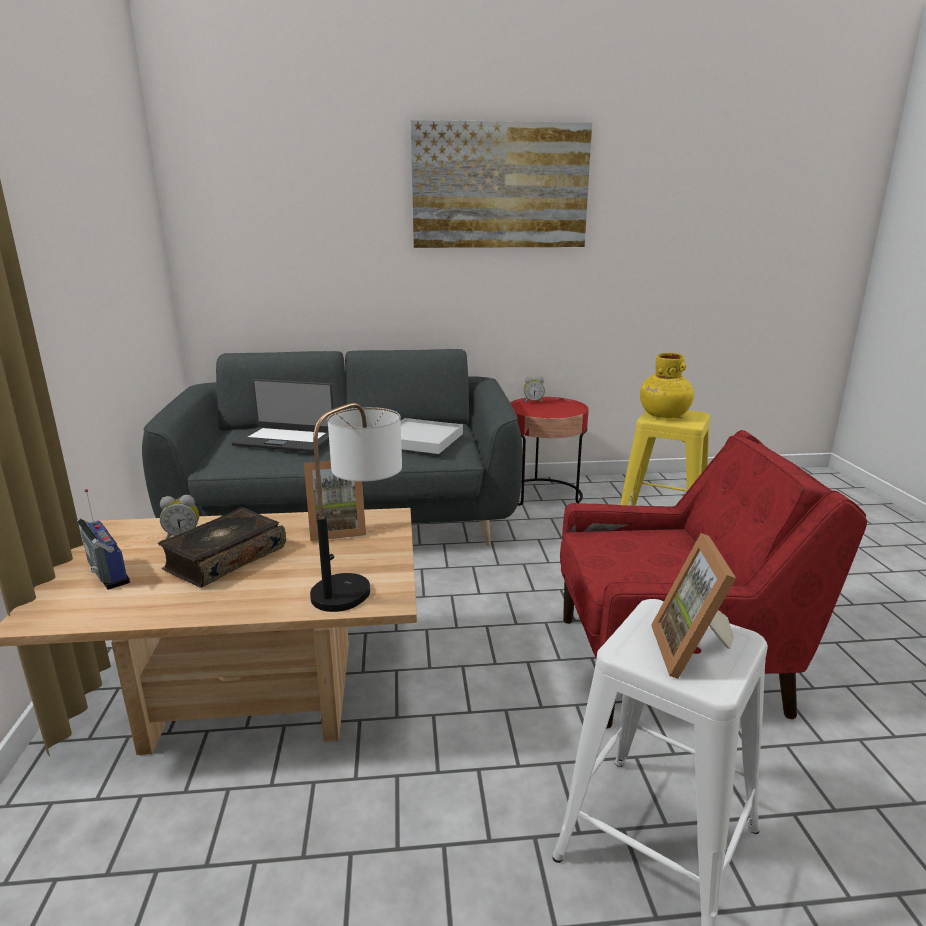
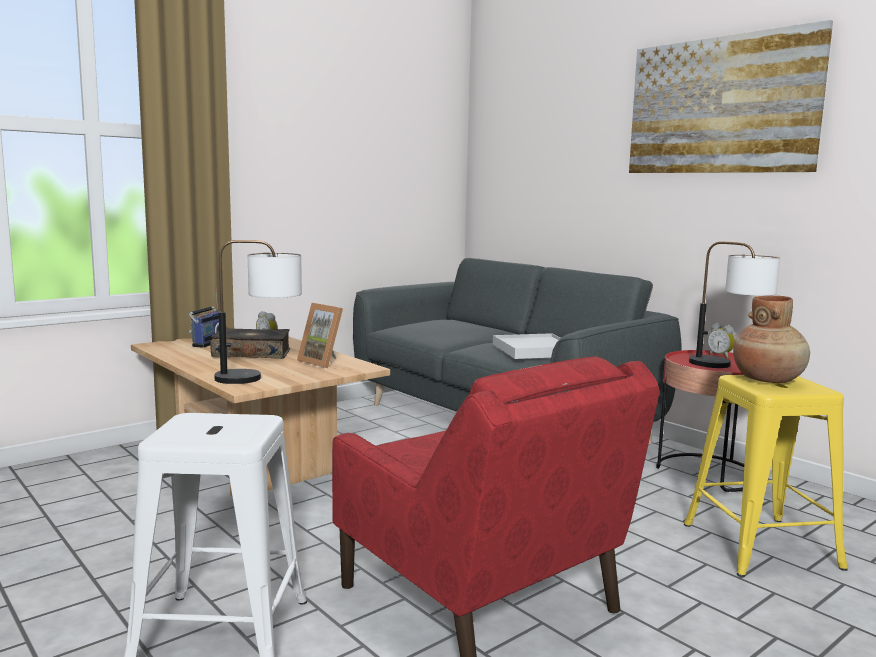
camera: 55 degrees right, 10 degrees down
(285, 440) = (453, 328): laptop -> none
(564, 410) = (728, 367): none -> table lamp
(664, 415) = (768, 380): yellow vase -> brown vase
(694, 652) = (205, 431): picture frame -> none

